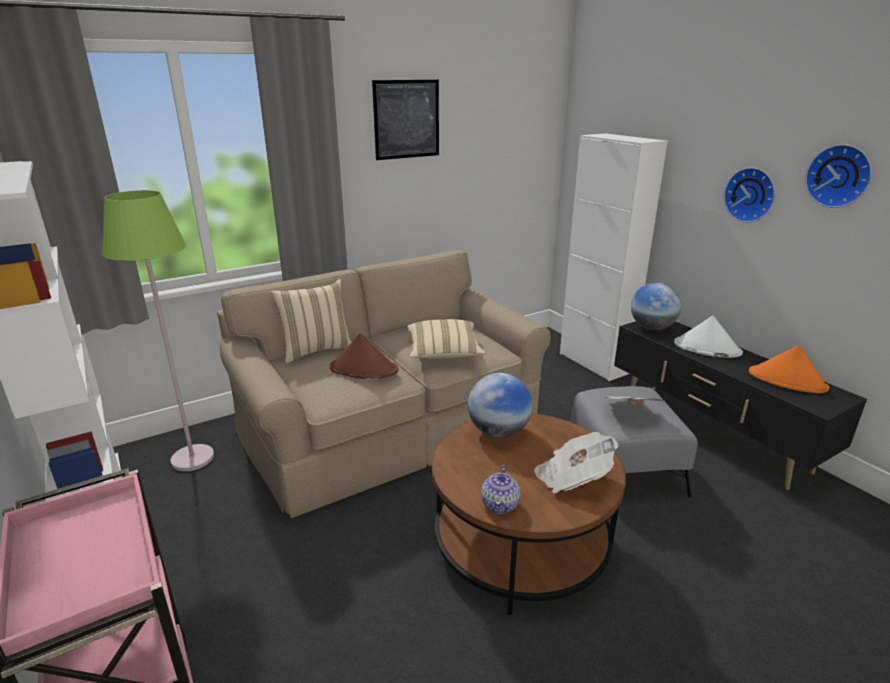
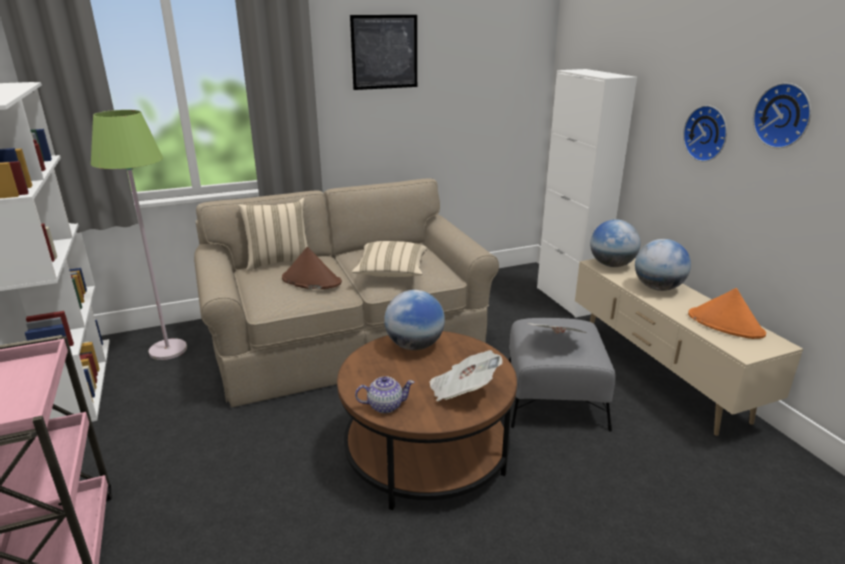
camera: 10 degrees right, 0 degrees up
(500, 504) = (384, 405): teapot -> teapot turned 120 degrees counterclockwise
(706, 348) = (657, 288): white hat -> globe
(710, 433) = (659, 375): black tv stand -> beige tv stand

